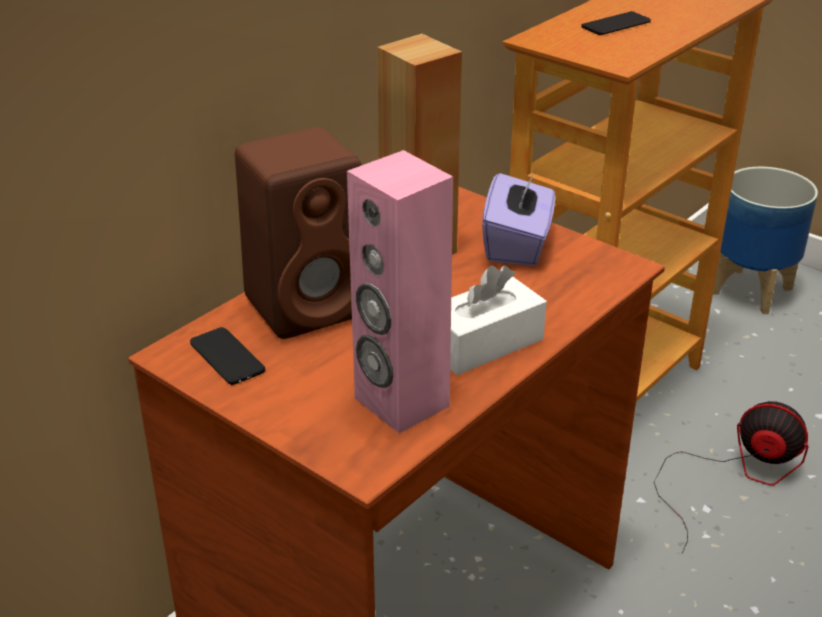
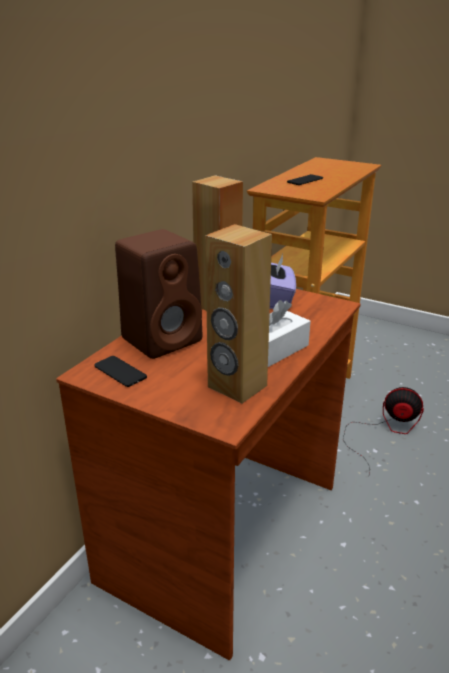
camera: 10 degrees left, 5 degrees down
(400, 403) = (236, 386): pink speaker -> brown speaker
(751, 290) = (366, 336): planter -> none

